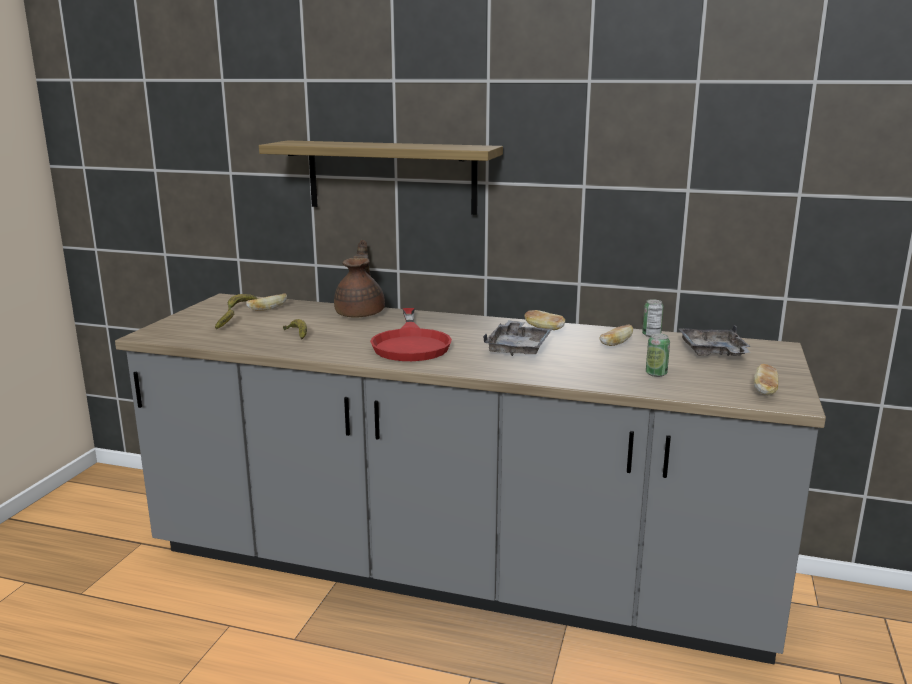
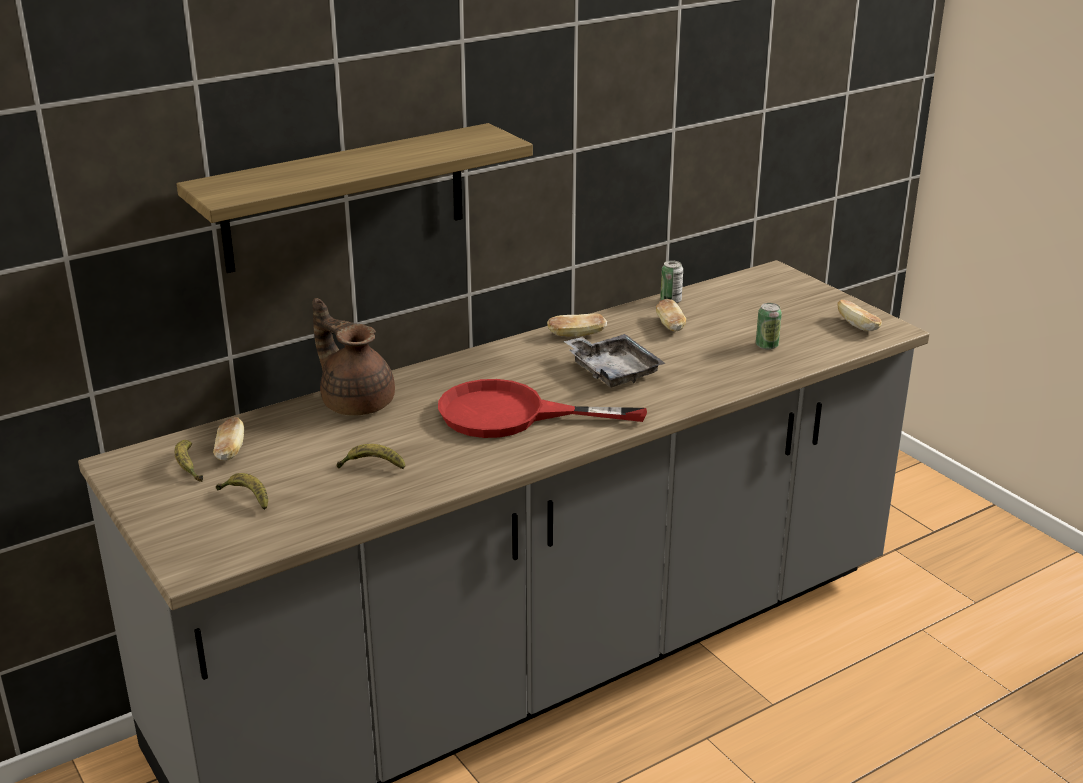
camera: 50 degrees left, 10 degrees up
(411, 343) = (512, 415): red frying pan -> red frying pan turned 150 degrees clockwise
(713, 352) = (752, 301): grey tray -> none

